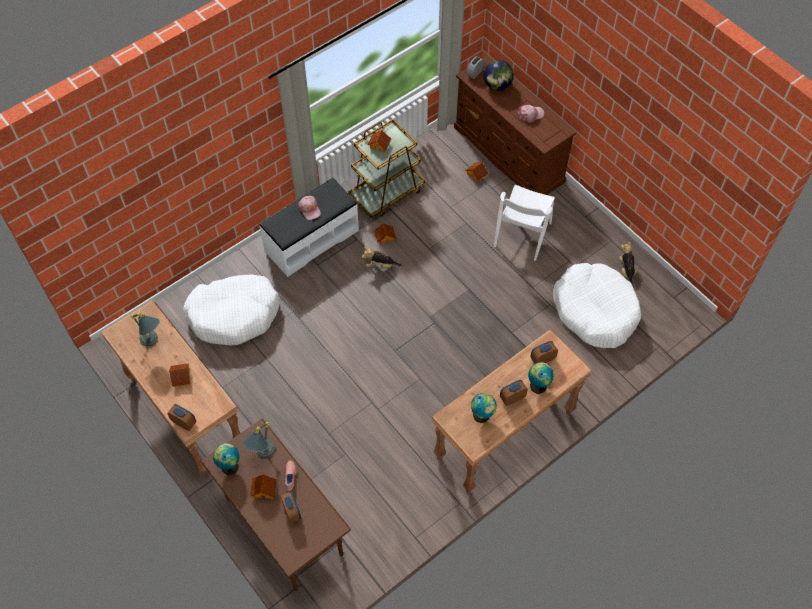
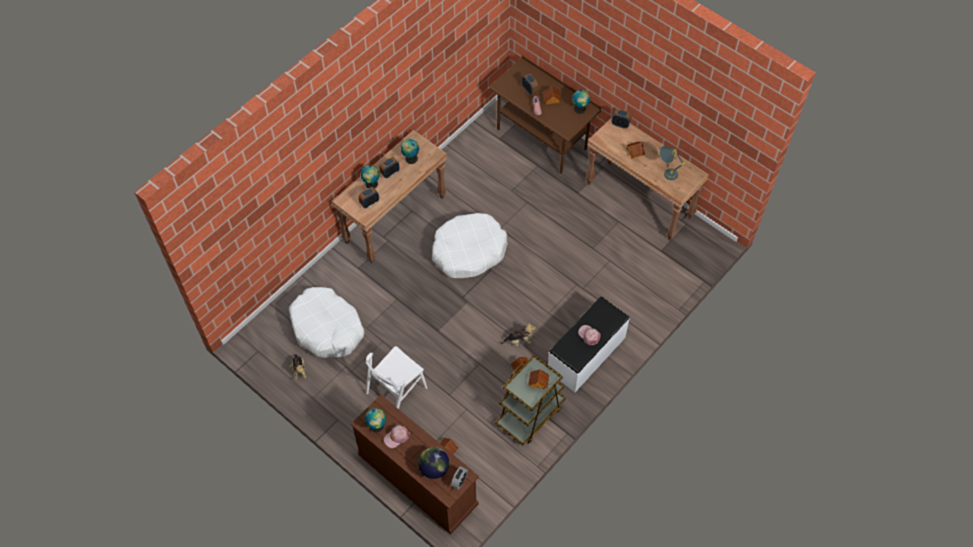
camera: 170 degrees right, 0 degrees up
(234, 314) = (630, 278): white dog bed -> white dog bed (468, 251)
(262, 455) = (560, 118): grey table lamp -> none
(522, 235) = (396, 390): white chair -> white chair turned 150 degrees counterclockwise
(549, 126) = (377, 426): none -> globe

